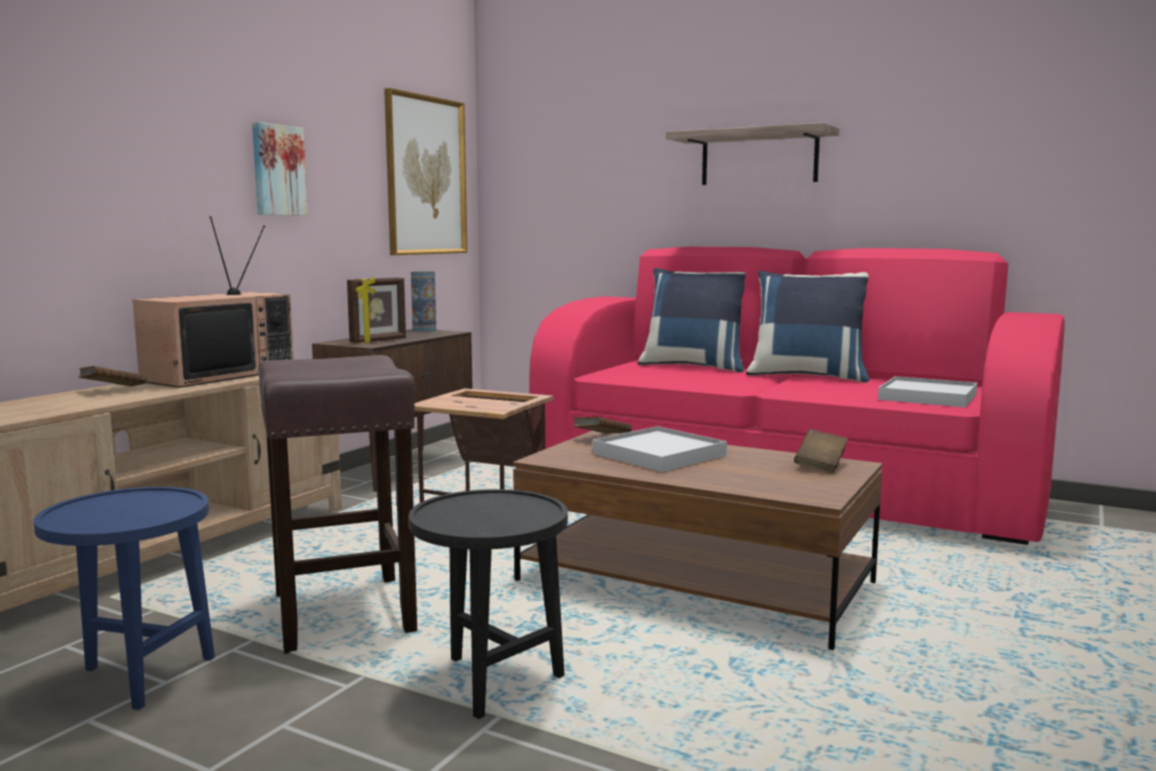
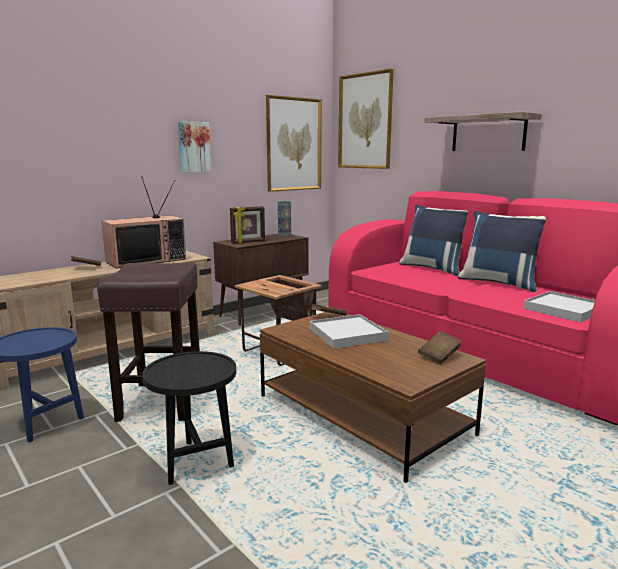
camera: 20 degrees right, 5 degrees up
(543, 141) = (365, 121): none -> picture

